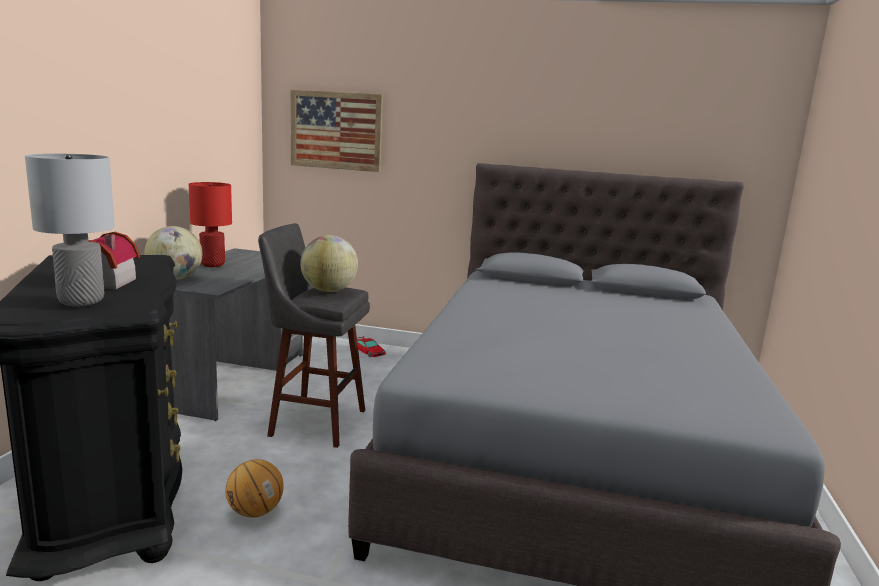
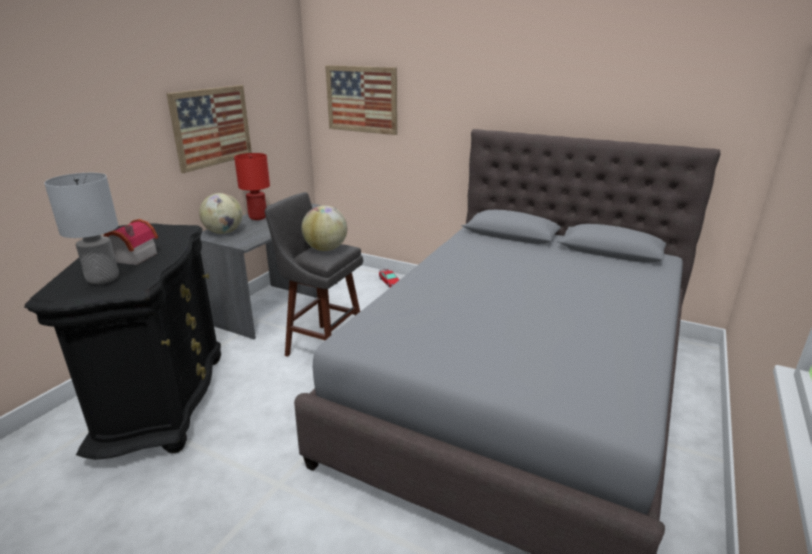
camera: 15 degrees right, 10 degrees up
(163, 144) = (212, 127): none -> picture
(255, 512) = (253, 420): basketball -> none

